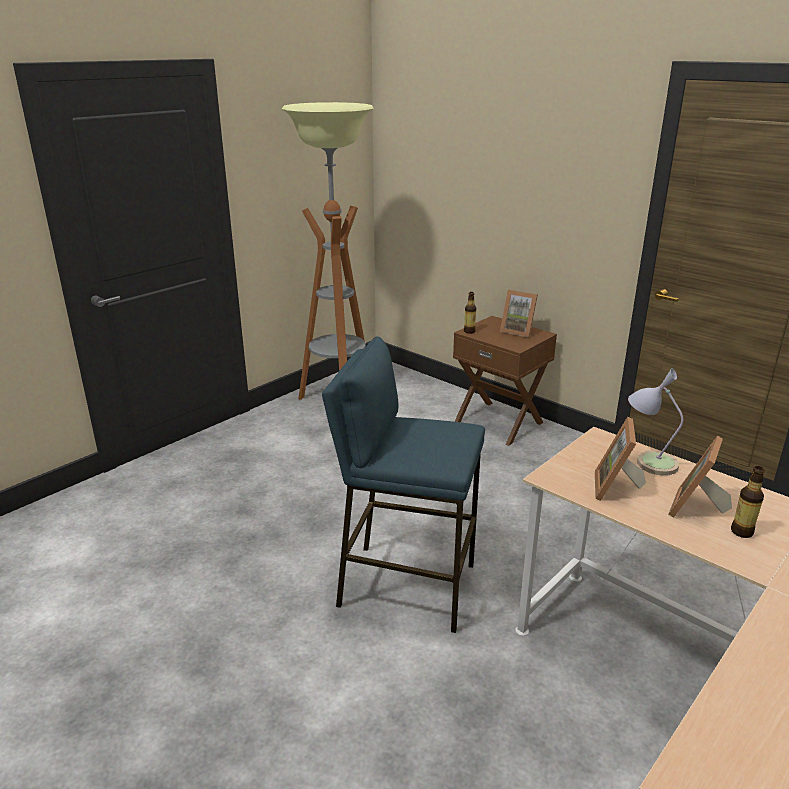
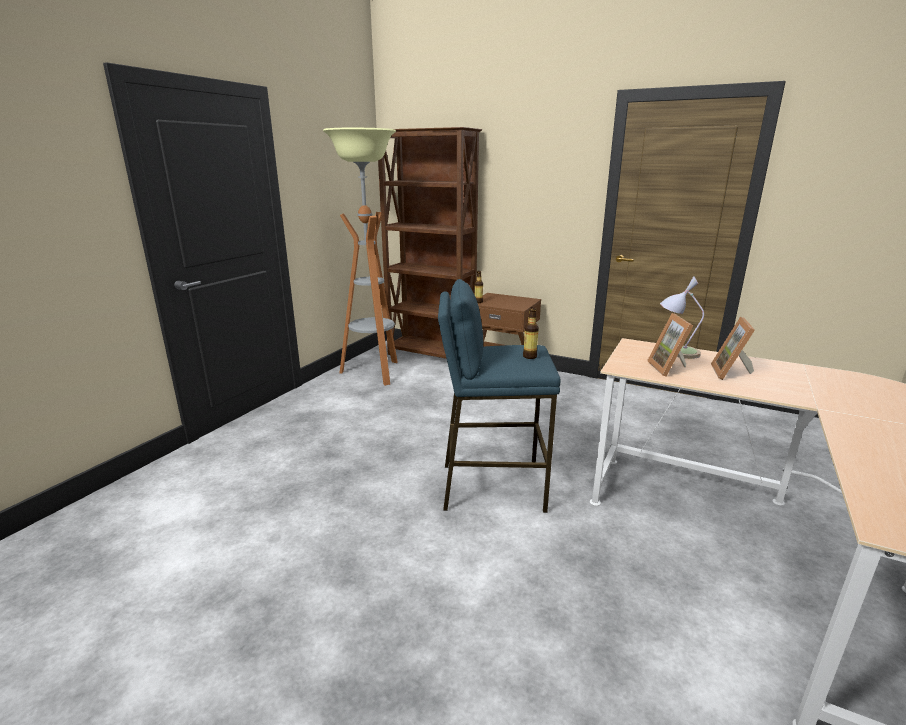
camera: 15 degrees left, 5 degrees down
(419, 386) = (431, 356): none -> brown bookcase
(518, 331) = (513, 299): picture frame -> none
(741, 532) = (772, 382): bottle -> bottle (529, 356)

